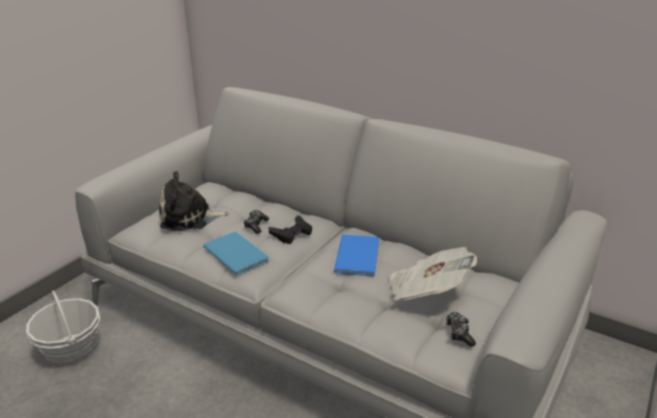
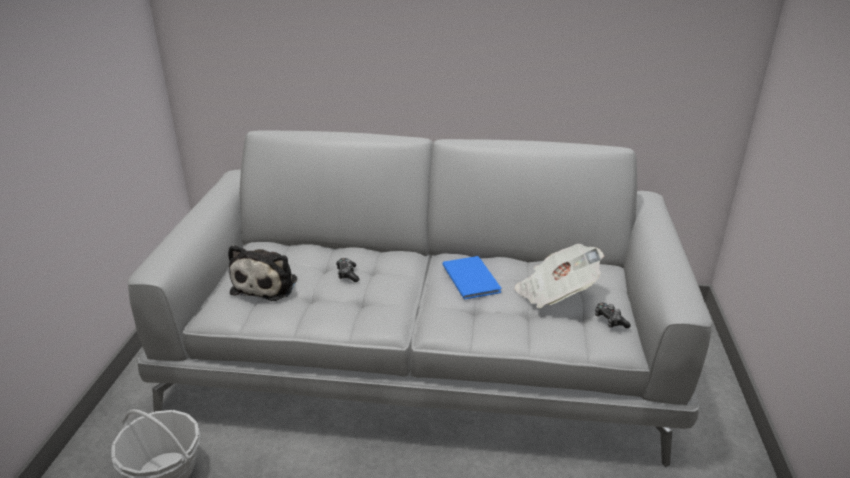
camera: 25 degrees left, 0 degrees up
(189, 218) = (267, 284): plush toy -> plush toy turned 45 degrees counterclockwise
(236, 253) = (352, 306): blue book -> none
(292, 233) = (391, 273): black game controller -> none

